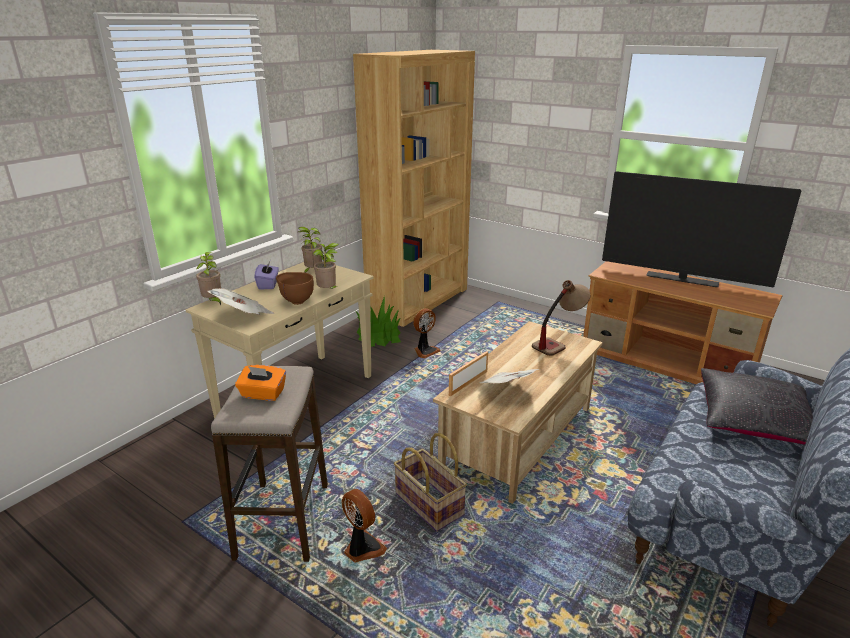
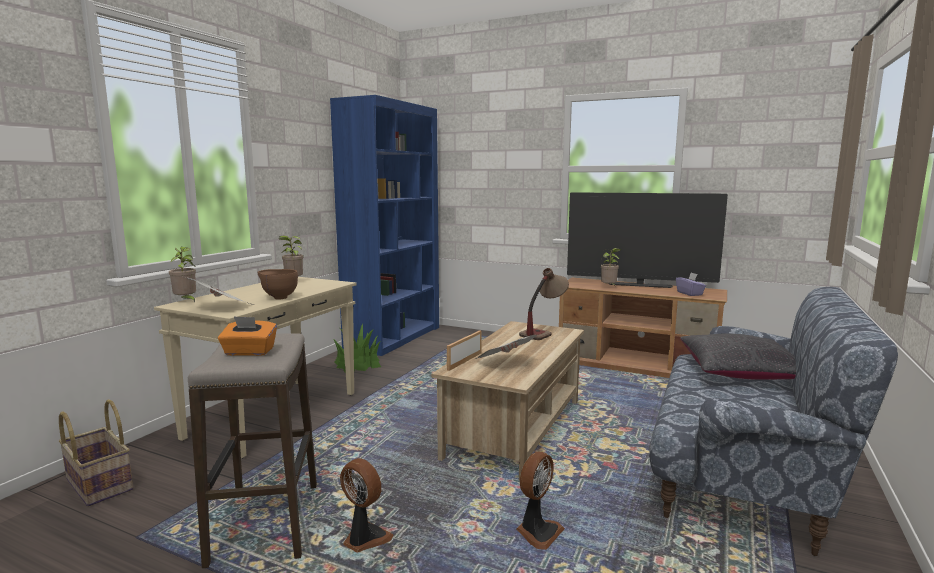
camera: 10 degrees left, 15 degrees down
(268, 284) = (246, 290): purple tissue box -> purple tissue box (690, 293)
(328, 291) = (312, 291): potted plant -> potted plant (609, 288)
(418, 301) = (394, 337): brown bookcase -> blue bookcase
(425, 351) = (407, 372): fan -> fan (538, 532)
(428, 504) = (433, 491): basket -> basket (97, 485)

